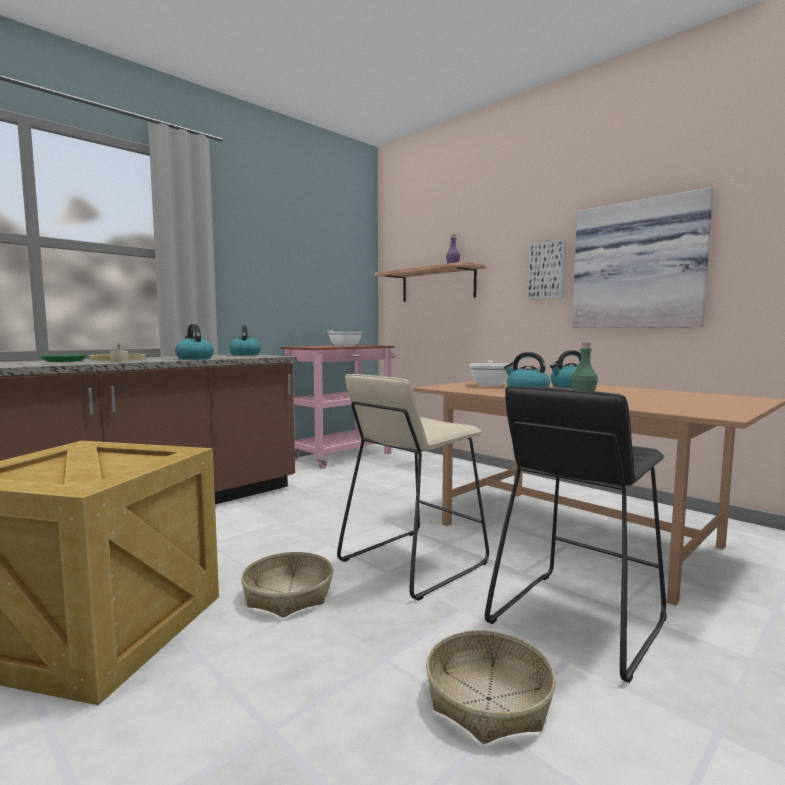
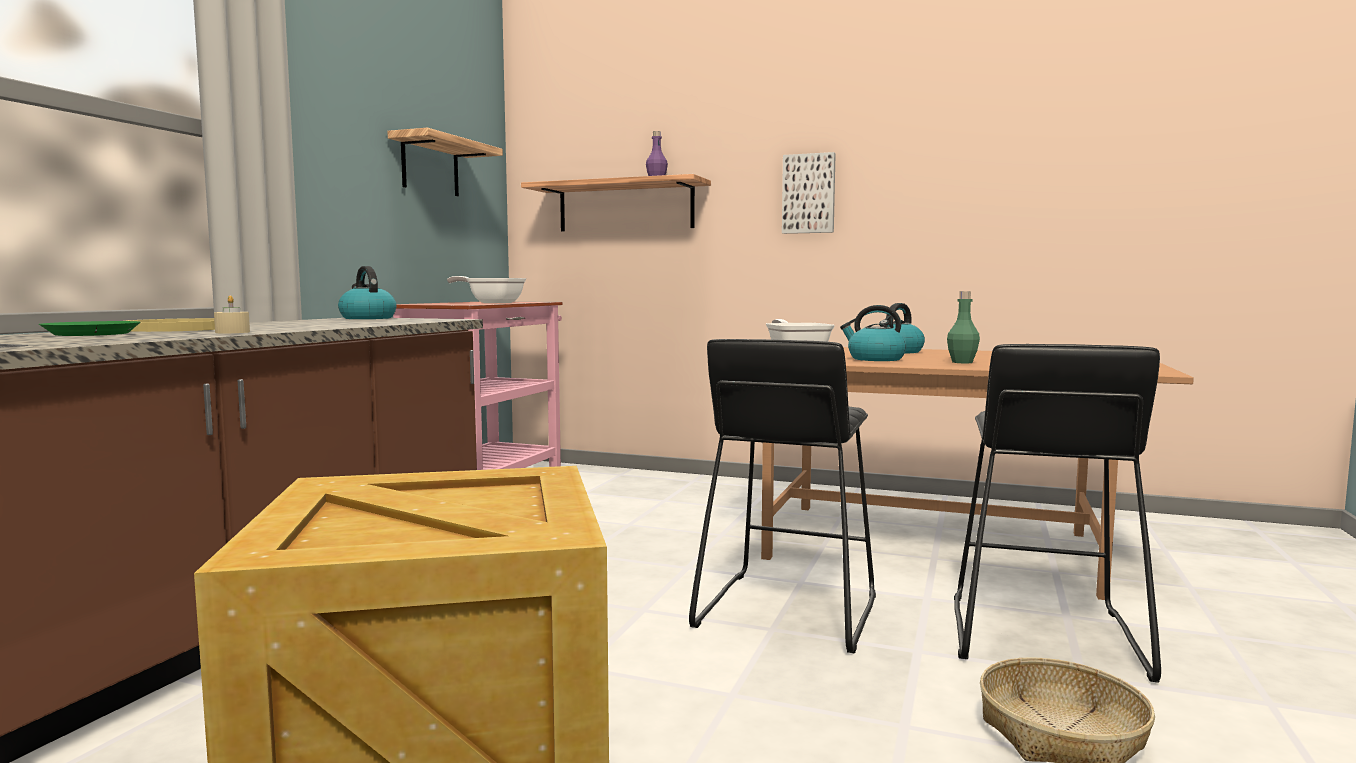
camera: 25 degrees left, 0 degrees up
(194, 358) = (333, 325): kettle -> none
(288, 594) = (679, 684): basket -> none
(317, 266) = (430, 166): none -> shelf
(413, 561) = (786, 610): beige stool -> black stool
(638, 265) = (936, 193): picture -> none

